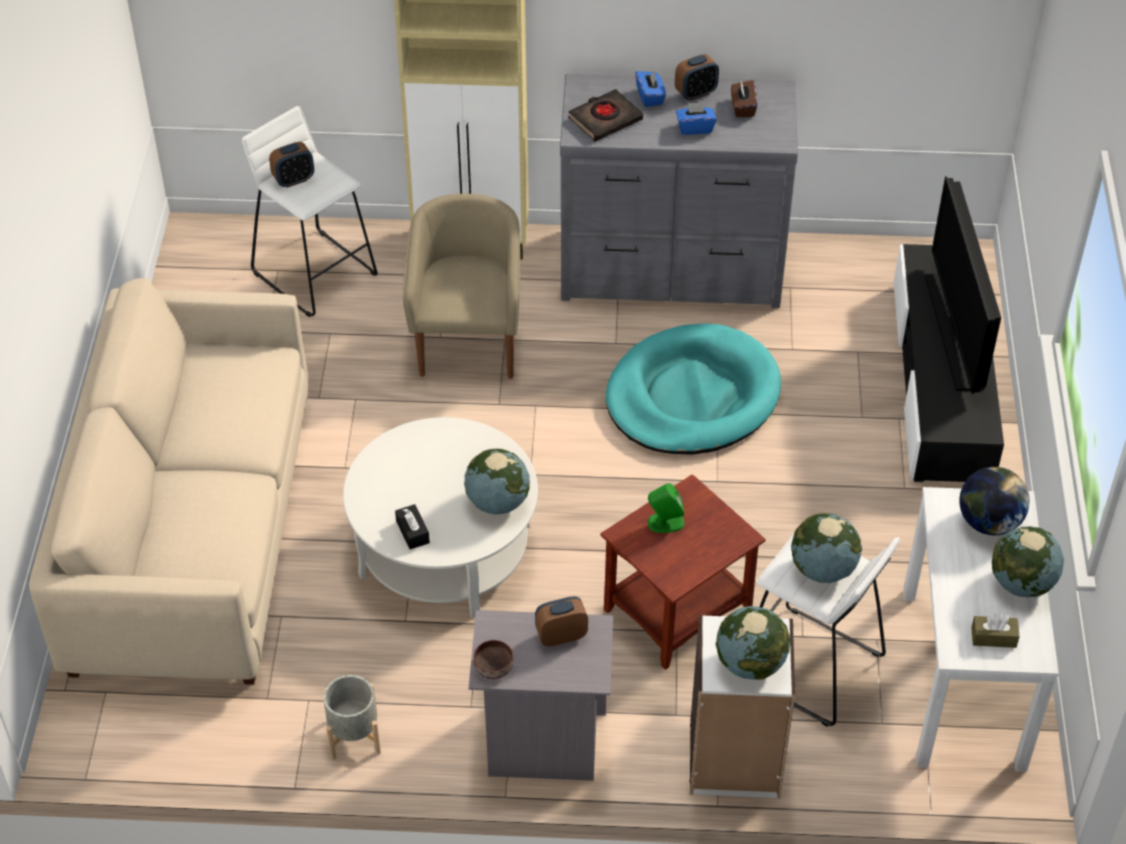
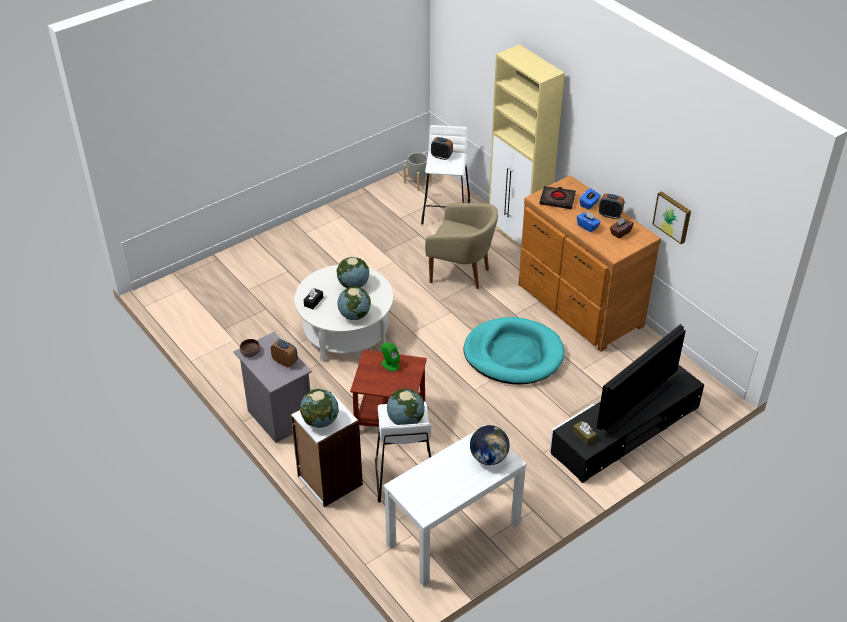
camera: 50 degrees right, 5 degrees down
(192, 534) = (280, 262): beige sofa -> none
(354, 736) = (230, 362): grey planter -> grey planter (417, 182)
(468, 342) = (461, 273): beige armchair -> beige armchair turned 60 degrees clockwise
(671, 270) = (578, 306): grey dresser -> brown dresser
(812, 35) = (673, 216): none -> picture
(993, 637) = (421, 494): brown tissue box -> brown tissue box (584, 436)
(1021, 583) = (464, 487): globe -> globe (353, 285)

